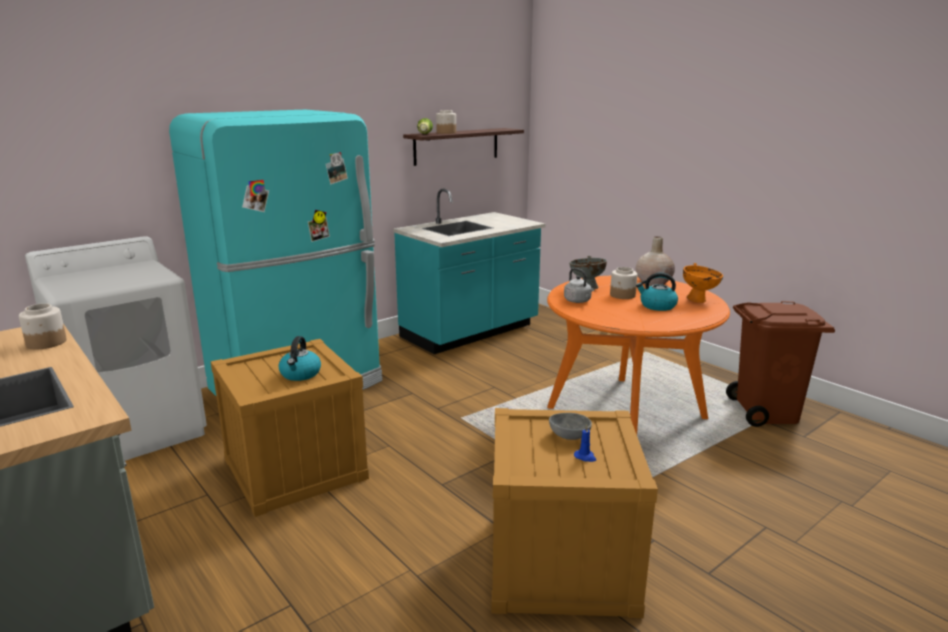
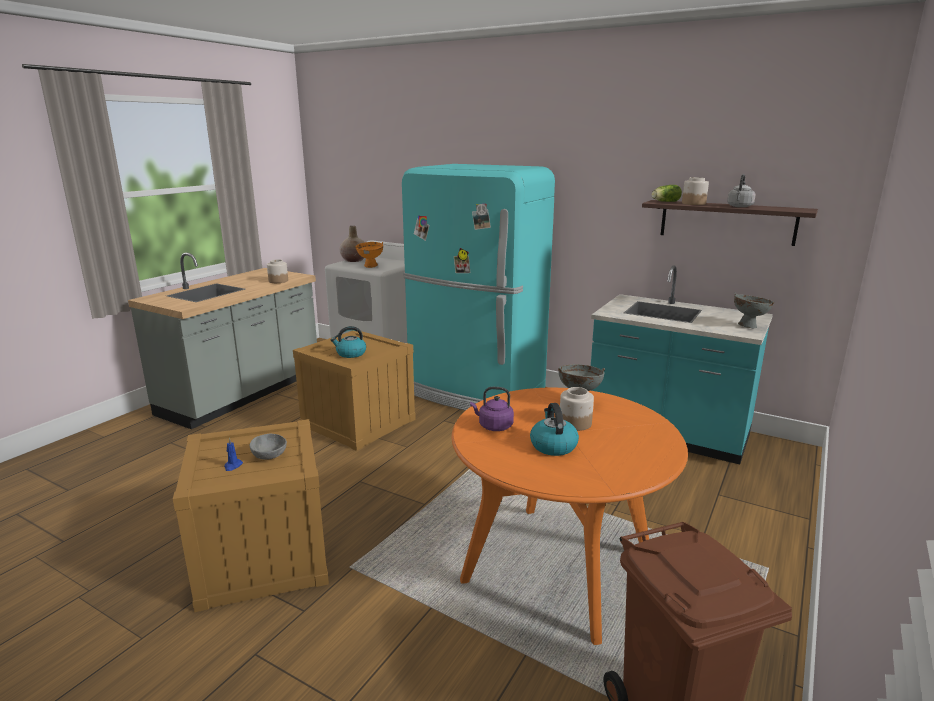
camera: 70 degrees right, 0 degrees up
(515, 220) = (748, 326): none -> grey bowl
(578, 301) = (527, 403): grey kettle -> grey kettle (739, 206)
(618, 316) = (493, 426): none -> purple kettle
(653, 282) = (654, 438): beige vase -> beige vase (354, 260)
(699, 300) = (608, 472): orange bowl -> orange bowl (371, 266)

